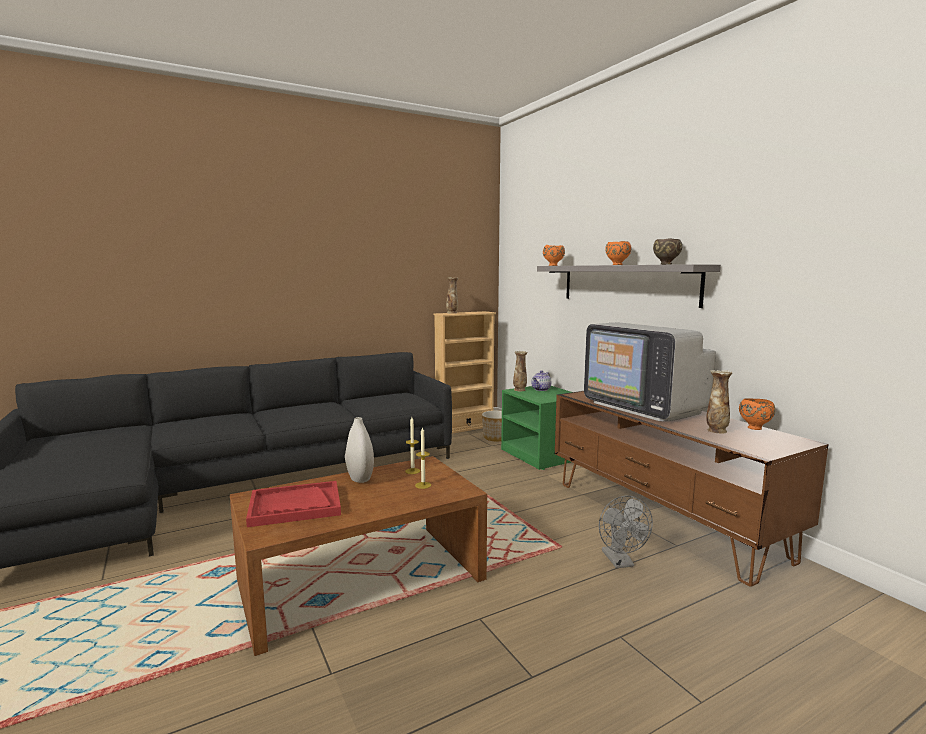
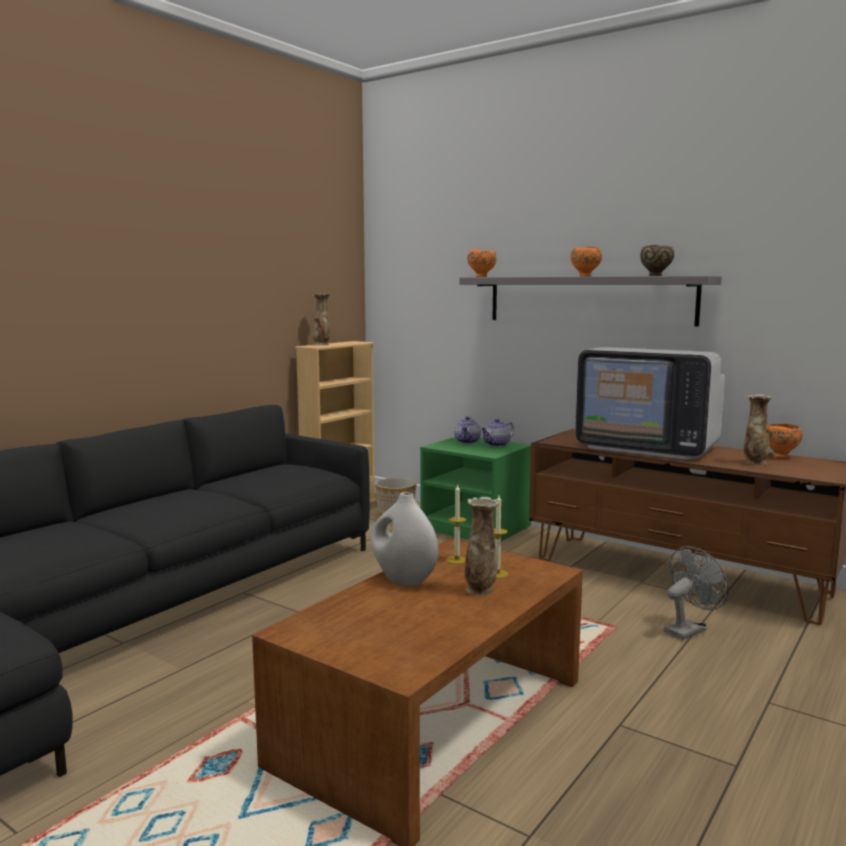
camera: 25 degrees left, 0 degrees up
(295, 506) = (377, 629): red tray -> none
(520, 390) = (443, 445): vase -> vase (480, 590)
(559, 393) = (497, 444): none -> teapot
(620, 562) = (688, 629): grey fan -> grey fan turned 90 degrees counterclockwise

